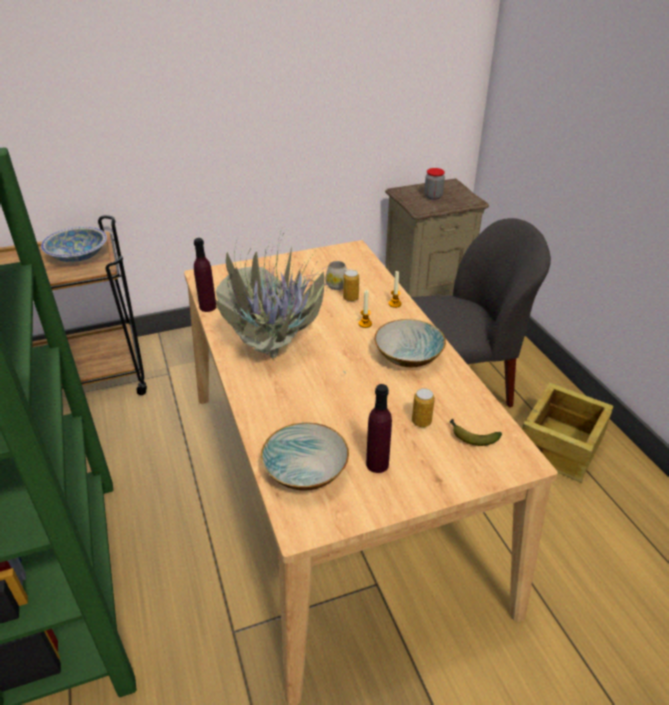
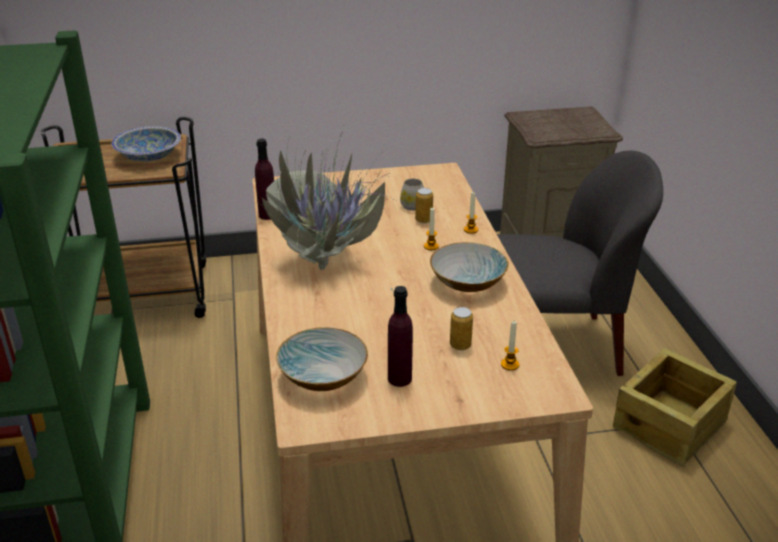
camera: 10 degrees right, 5 degrees down
(433, 196) = (557, 124): jar -> none
(471, 436) = (510, 364): banana -> candle

